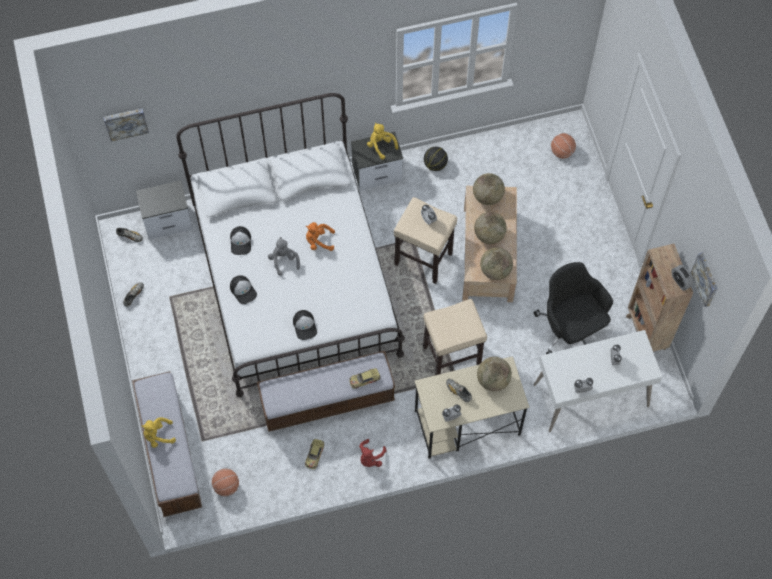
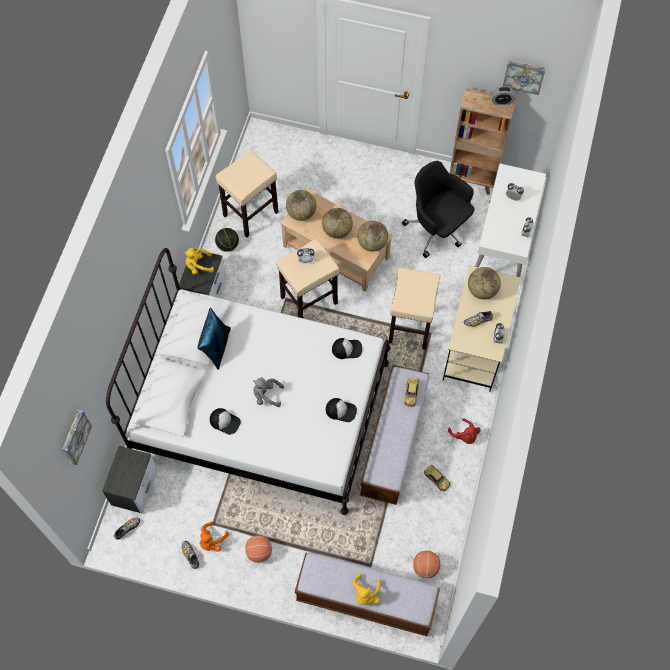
camera: 60 degrees left, 0 degrees up
(243, 290) = (274, 444): cap -> cap (347, 349)
(304, 198) = (216, 347): none -> blue pillow
(319, 241) = (266, 357): orange plush toy -> orange plush toy (212, 541)
(480, 165) = (251, 213): none -> beige stool
(562, 152) = (279, 150): basketball -> basketball (259, 552)
(570, 329) = (437, 229): black office chair -> black office chair turned 45 degrees clockwise

